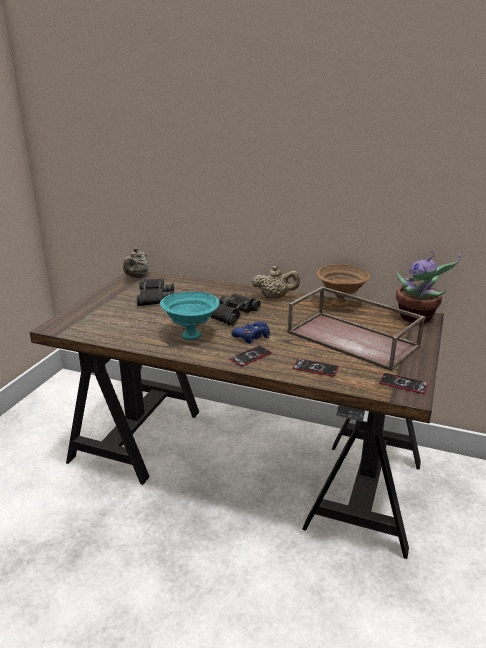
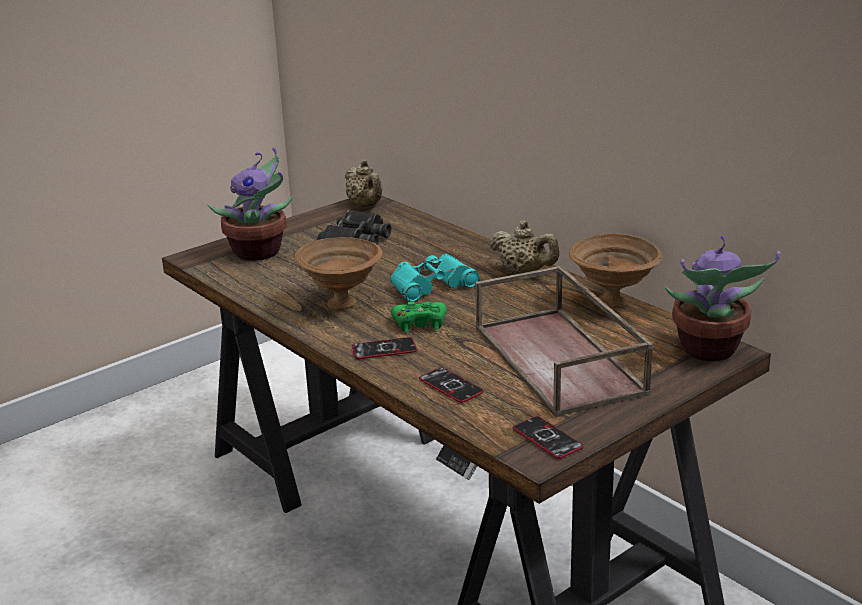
camera: 30 degrees right, 0 degrees up
(99, 315) = (260, 252): none -> potted plant
(137, 277) = (366, 205): beige teapot -> beige teapot turned 75 degrees counterclockwise
(190, 335) = (341, 303): turquoise bowl -> brown bowl
(232, 314) = (432, 285): black binoculars -> turquoise binoculars
(252, 337) = (420, 323): blue game controller -> green game controller

